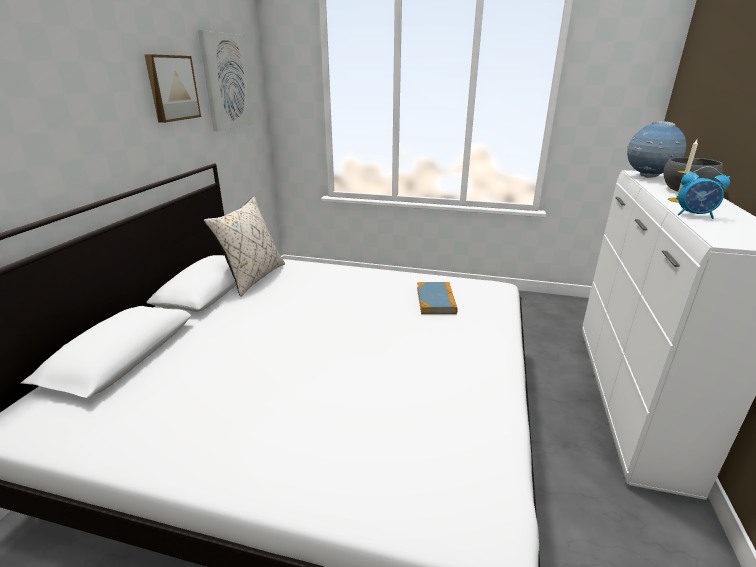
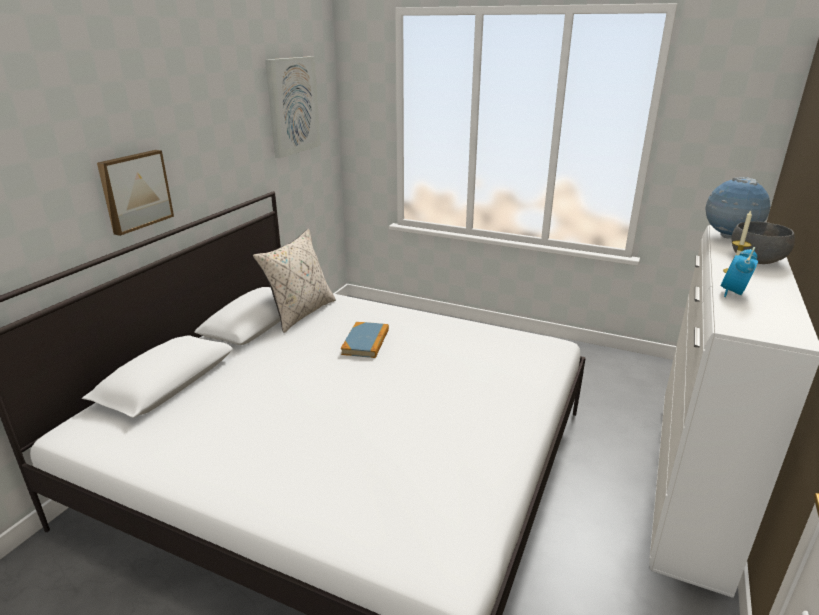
camera: 10 degrees right, 0 degrees up
(172, 88) = (234, 120): picture -> picture (135, 191)
(436, 300) = (480, 354): book -> book (366, 342)
(695, 215) = (733, 293): alarm clock -> alarm clock turned 90 degrees clockwise

